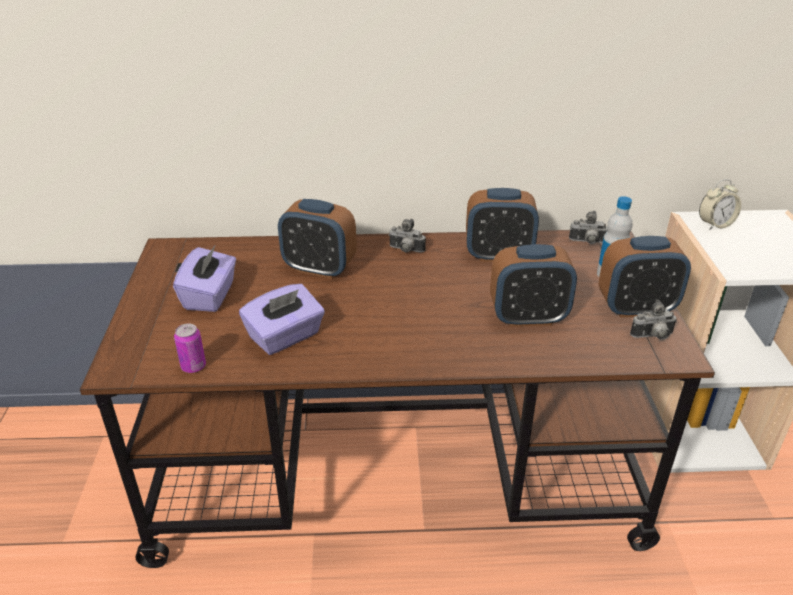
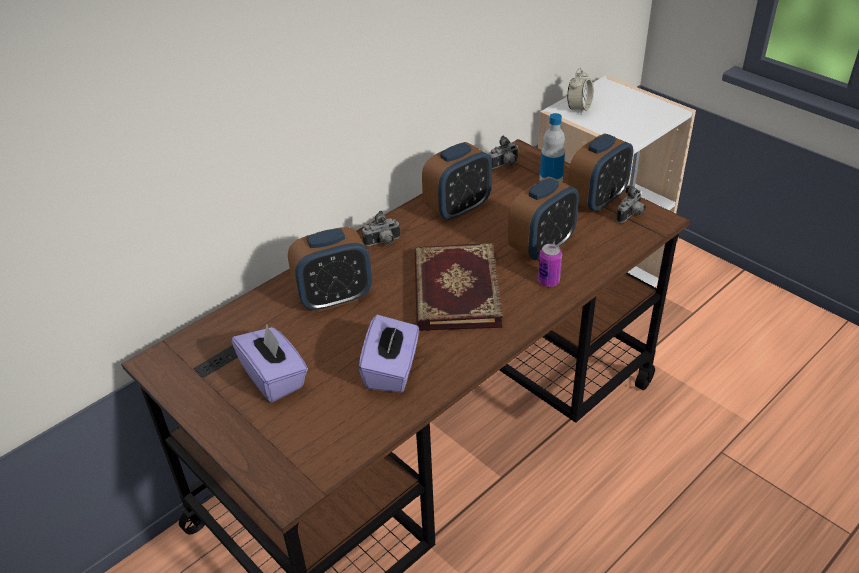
camera: 40 degrees left, 5 degrees up
(193, 366) = (354, 442): can -> can (548, 281)
(409, 310) = (454, 290): none -> book

